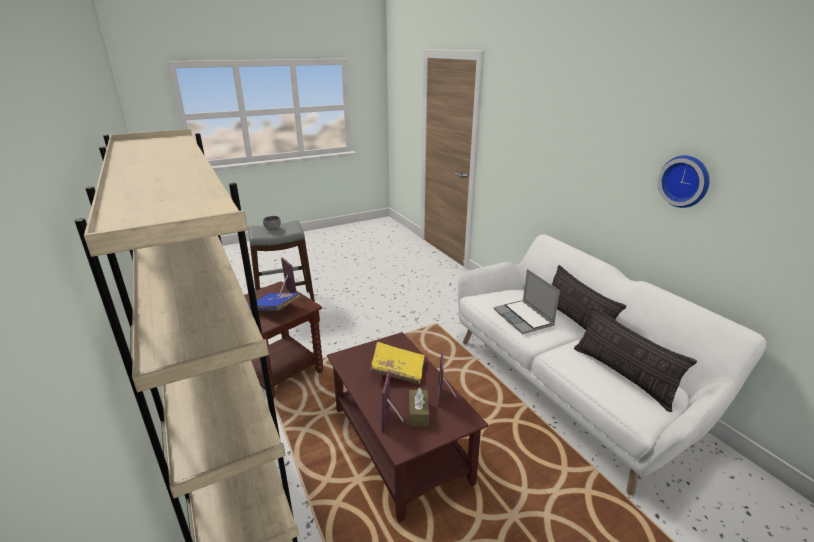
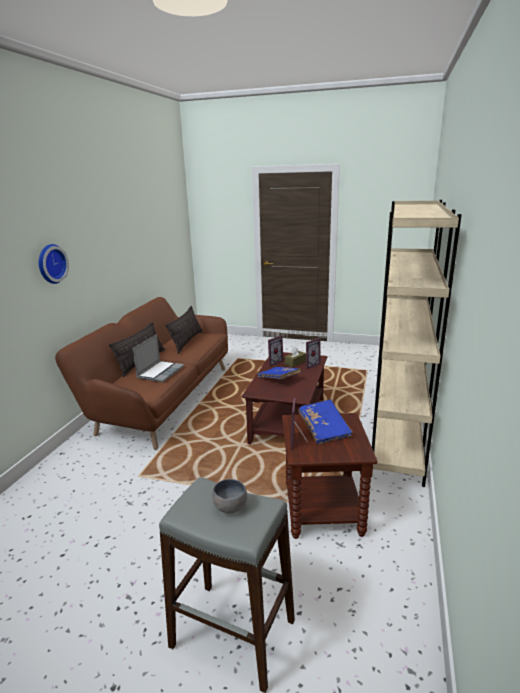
camera: 135 degrees left, 5 degrees down
(397, 370) = (278, 379): yellow book -> blue book
(569, 386) = (162, 398): white sofa -> brown sofa
(685, 181) = (110, 245): wall clock -> wall clock (50, 264)

